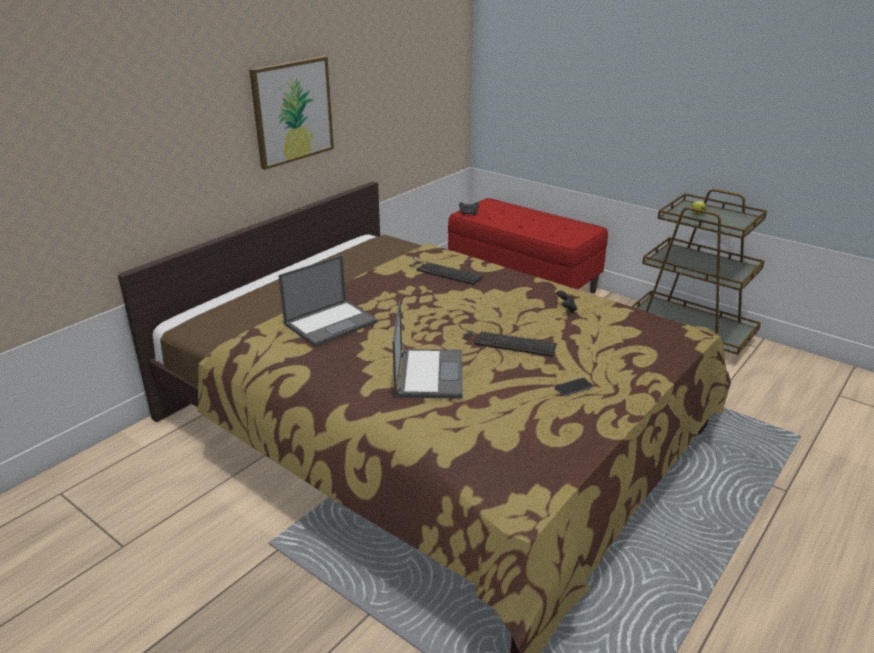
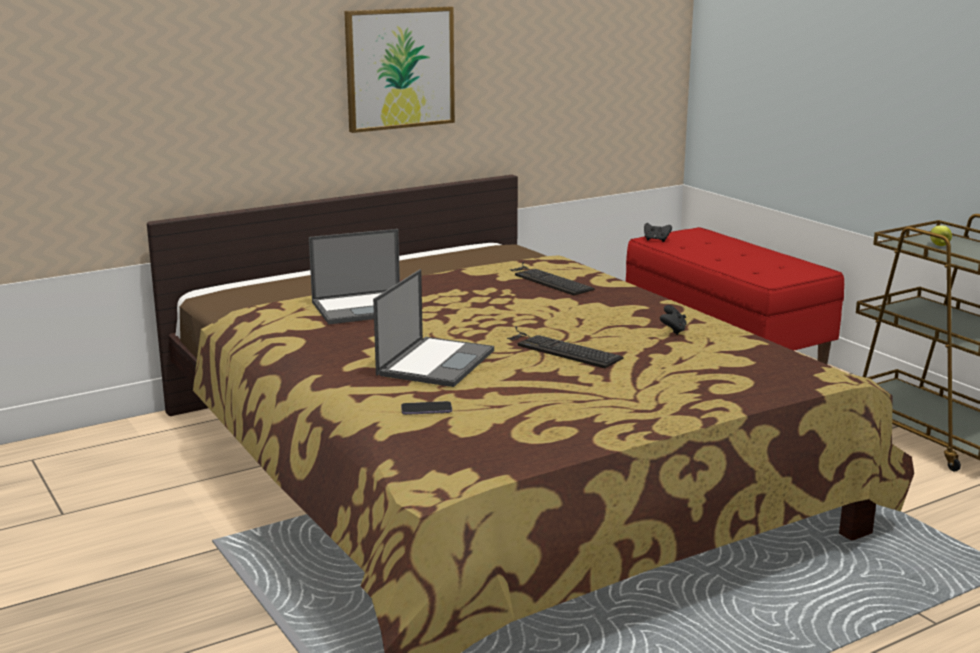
camera: 20 degrees right, 10 degrees down
(573, 388) = (602, 398): phone -> phone (426, 410)

